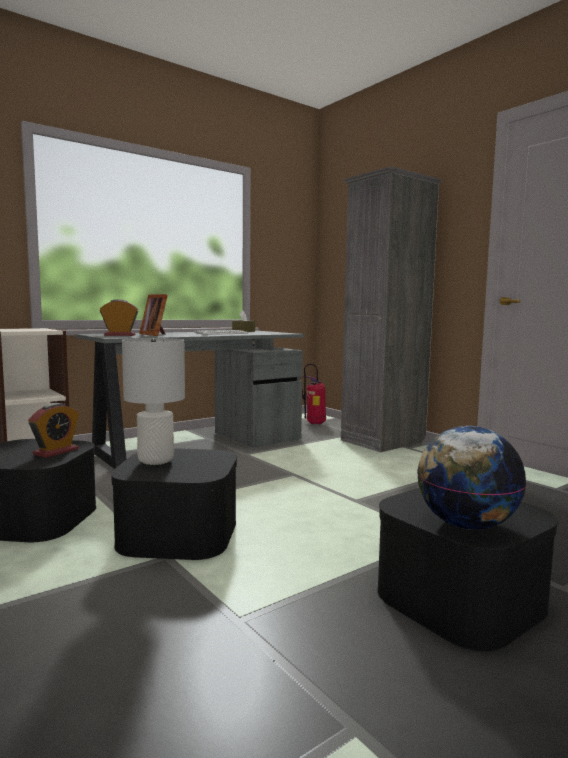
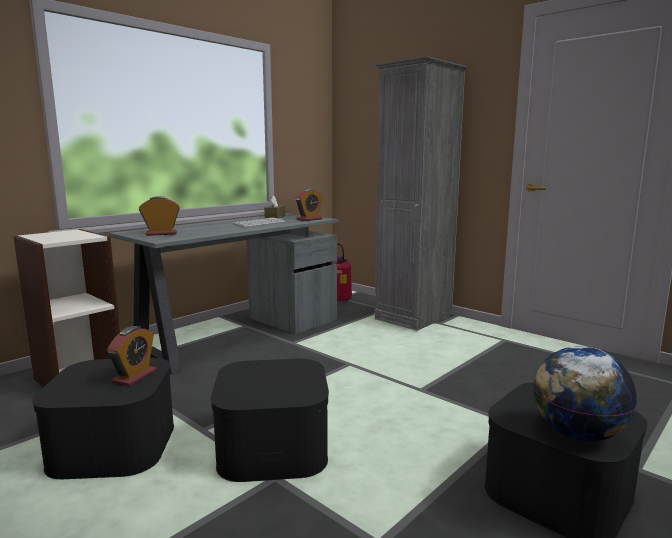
camera: 10 degrees left, 5 degrees up
(155, 462) = (249, 382): grey table lamp -> none
(156, 335) = (198, 231): picture frame -> none
(274, 333) = (309, 219): none -> alarm clock

